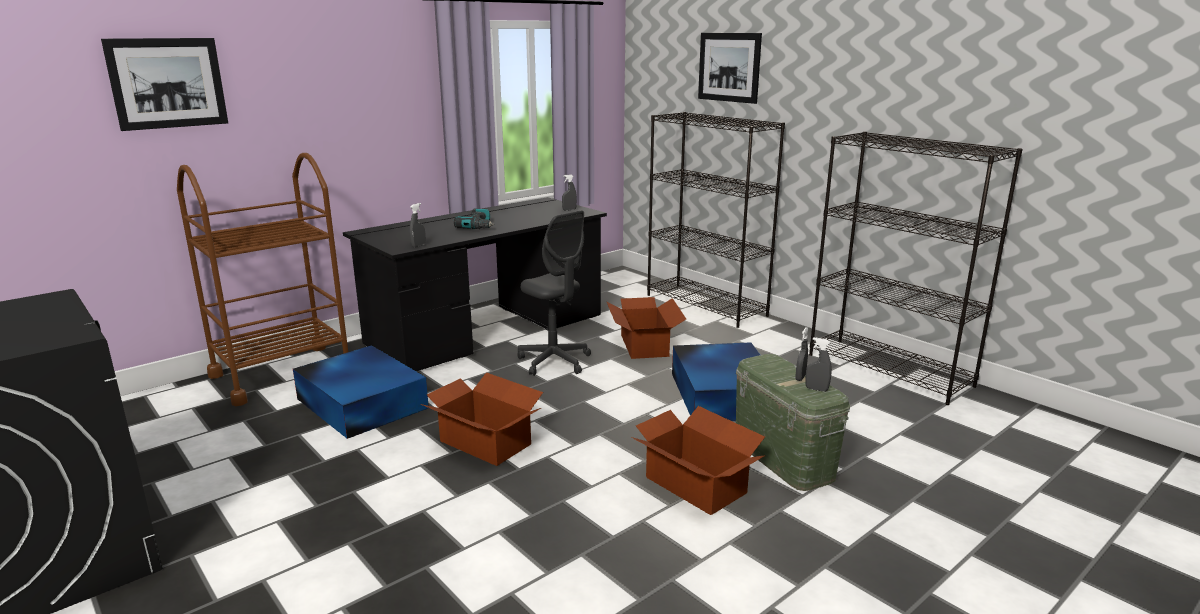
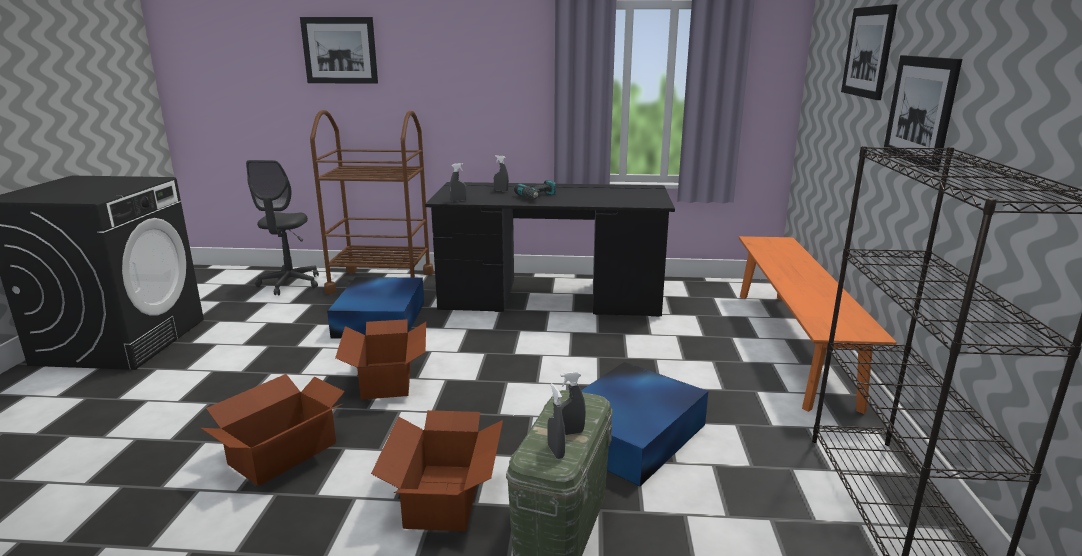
camera: 45 degrees right, 0 degrees up
(554, 361) = (549, 341): grey office chair -> grey office chair (290, 284)
(569, 210) = (648, 199): grey spray bottle -> grey spray bottle (501, 191)
(643, 346) = (648, 358): cardboard box -> cardboard box (281, 453)
(706, 305) = (791, 344): black bookcase -> orange bench
(811, 108) = (920, 110): none -> picture

